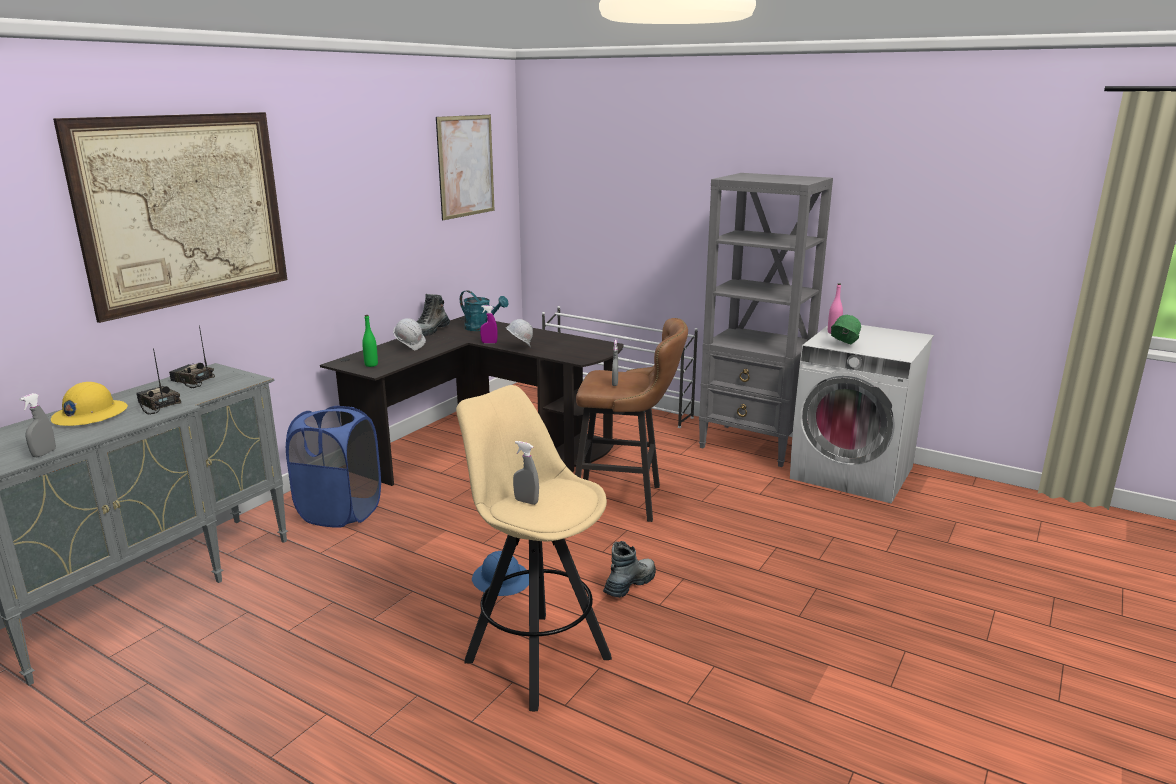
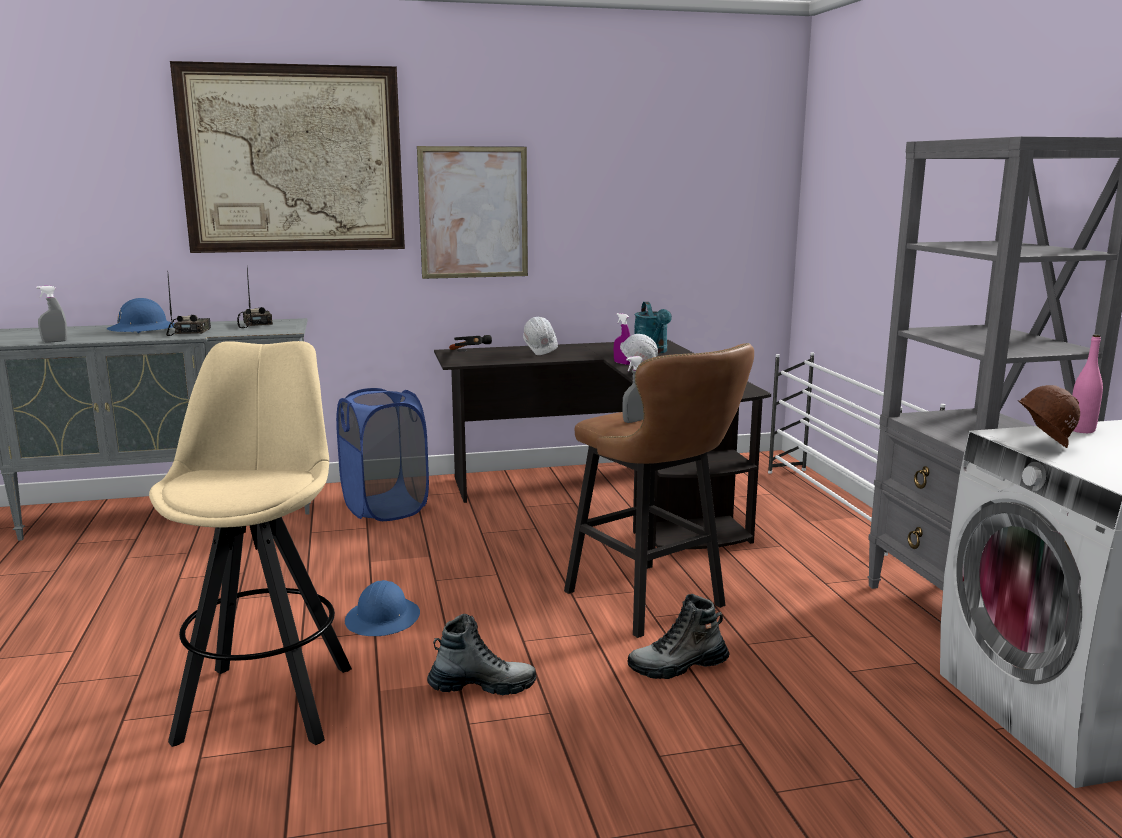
camera: 45 degrees right, 5 degrees down
(90, 415) = (142, 329): yellow hard hat -> blue hard hat
(371, 365) = (468, 357): green bottle -> hammer
(429, 331) = (595, 345): boot -> boot (678, 666)
(466, 166) = (699, 151): picture -> picture (473, 213)
(526, 501) = (226, 477): grey spray bottle -> none
(842, 346) = (1041, 447): green hard hat -> brown hard hat

